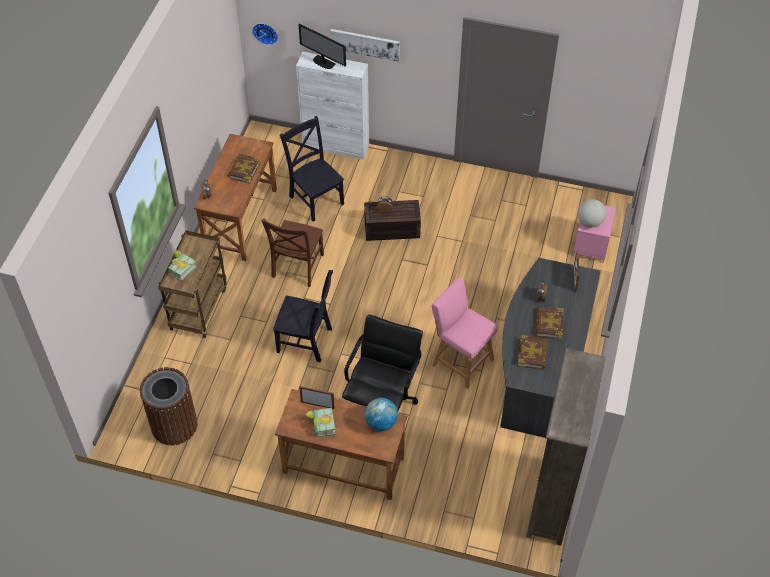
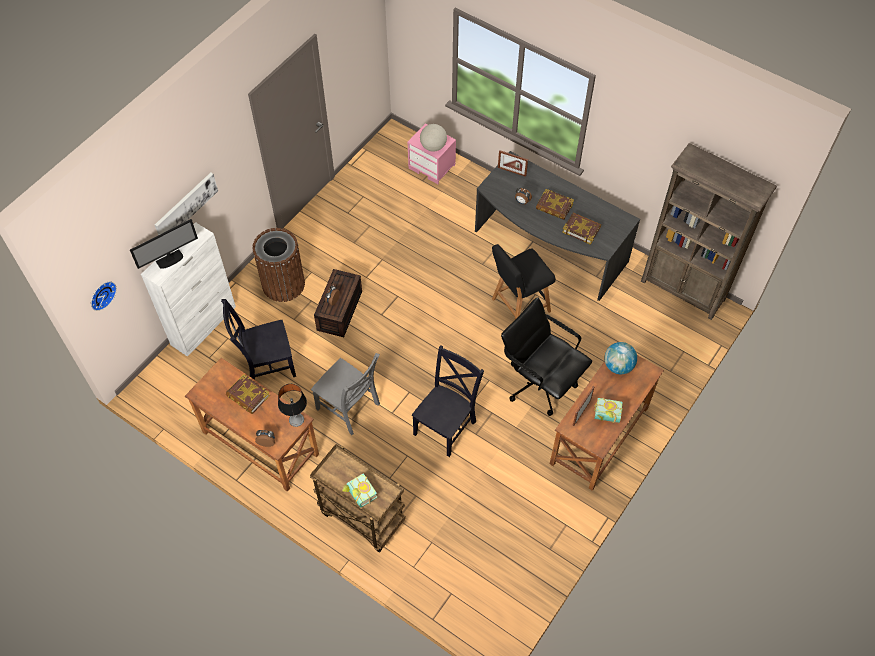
camera: 70 degrees left, 5 degrees up
(174, 425) = (503, 578): brown trash can -> brown trash can (283, 284)
(233, 207) = (296, 420): none -> table lamp
(297, 267) = (349, 408): brown chair -> grey chair
(460, 361) = (518, 306): pink stool -> black stool

